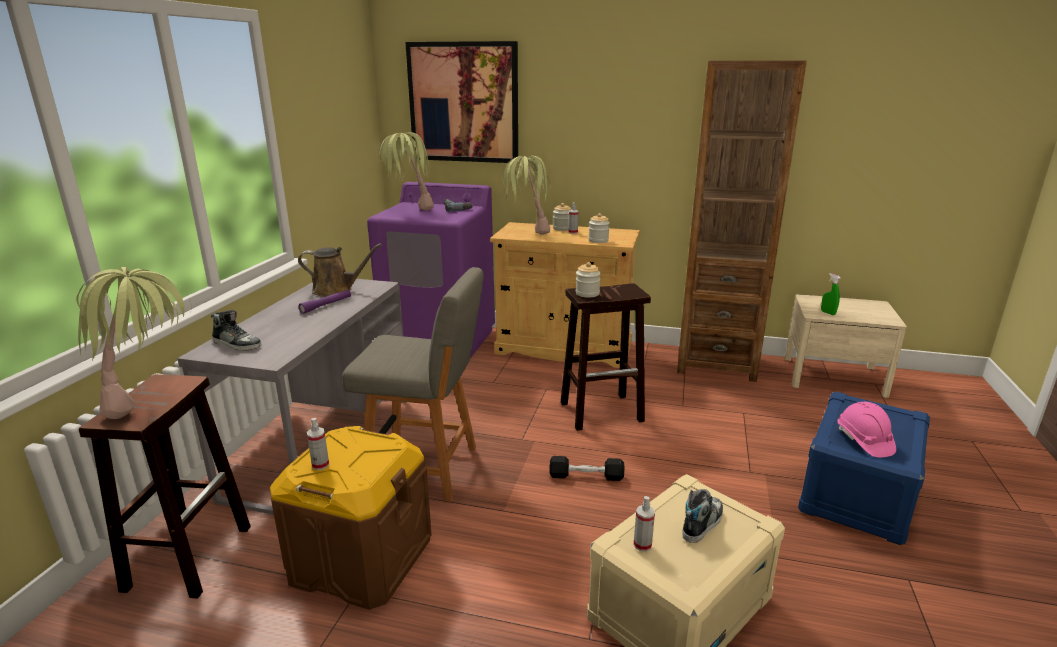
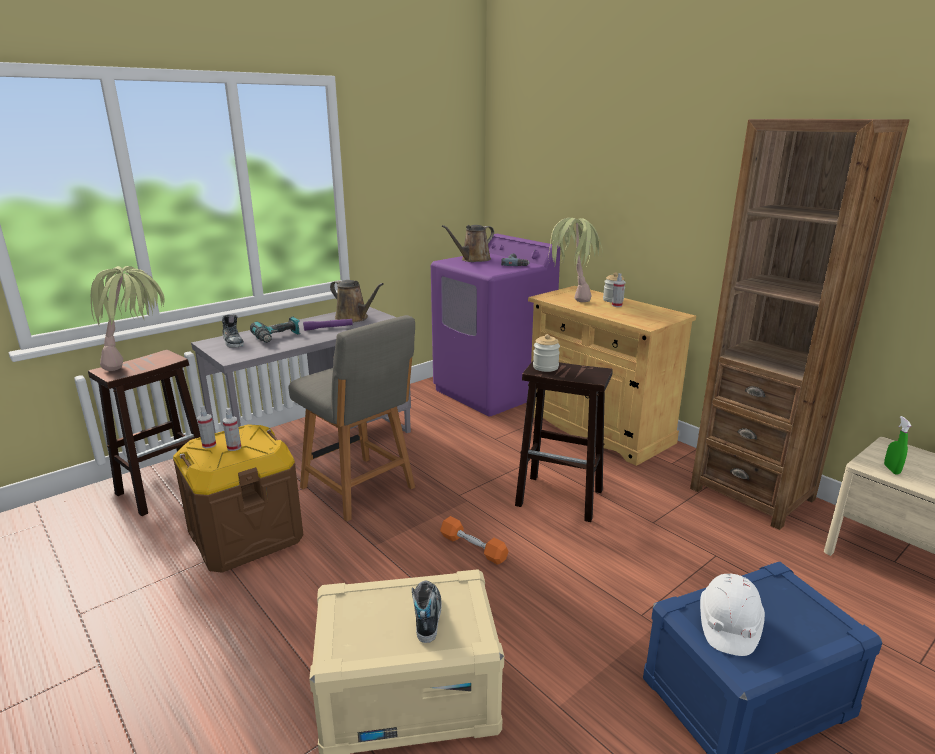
camera: 35 degrees right, 0 degrees up
(285, 327) = (278, 337): none -> power drill
(408, 210) = (473, 259): potted plant -> brown watering can
(463, 103) = (548, 160): picture -> none
(586, 476) = (473, 547): black dumbbell -> orange dumbbell
(598, 240) = (627, 318): jar -> none
(642, 545) = (353, 606): spray bottle -> spray bottle (234, 447)
(702, 523) = (427, 615): shoe -> shoe turned 75 degrees counterclockwise
(863, 441) = (728, 625): pink hard hat -> white hard hat

